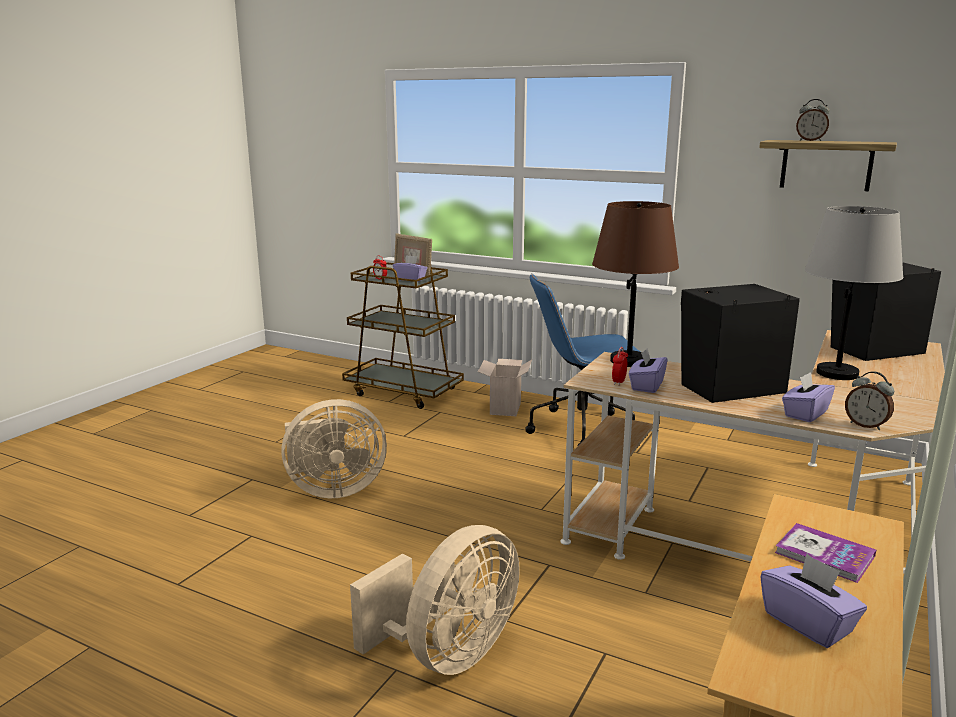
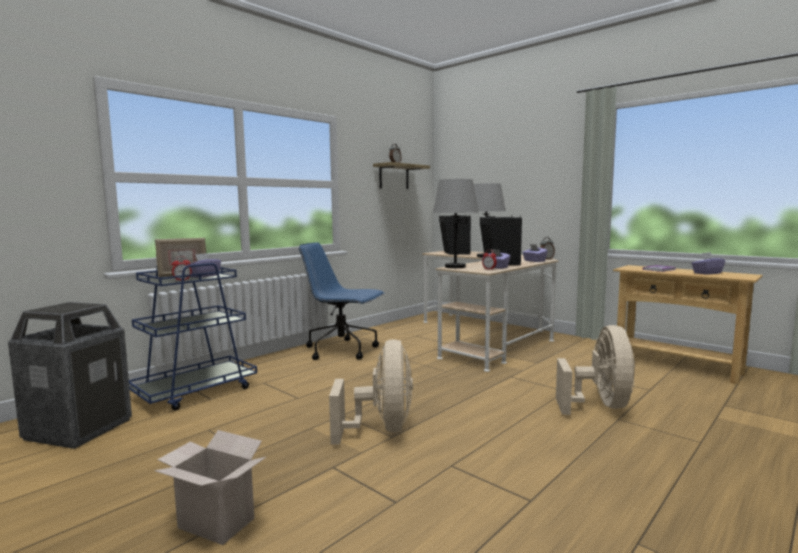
camera: 75 degrees left, 10 degrees down
(317, 378) = (79, 429): none -> trash can
(404, 392) = (196, 391): brown cart -> blue cart
(448, 654) = (600, 406): beige fan -> beige fan turned 45 degrees clockwise
(504, 408) = (282, 364): cardboard box -> cardboard box (213, 524)
(582, 428) = (342, 350): blue office chair -> blue office chair turned 105 degrees clockwise
(628, 361) = (454, 267): brown table lamp -> grey table lamp

